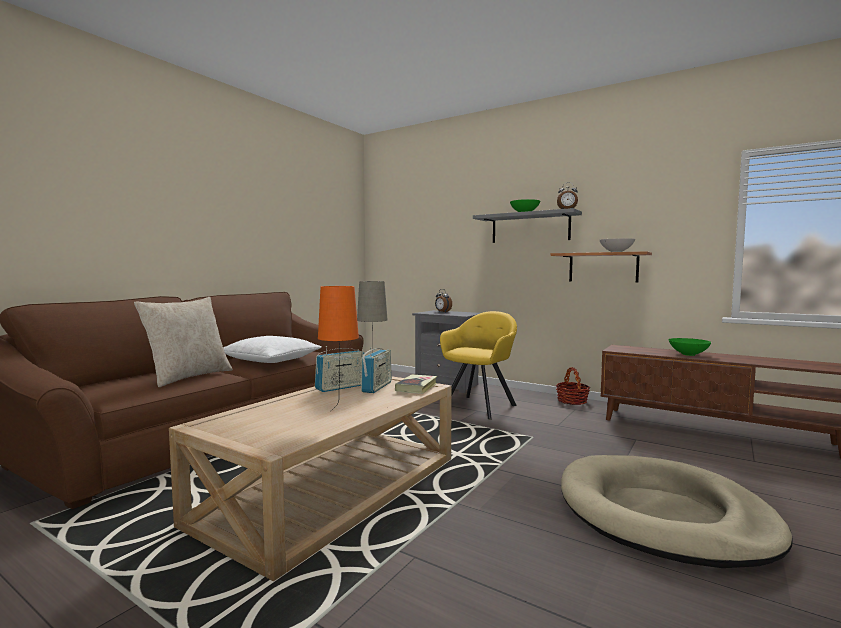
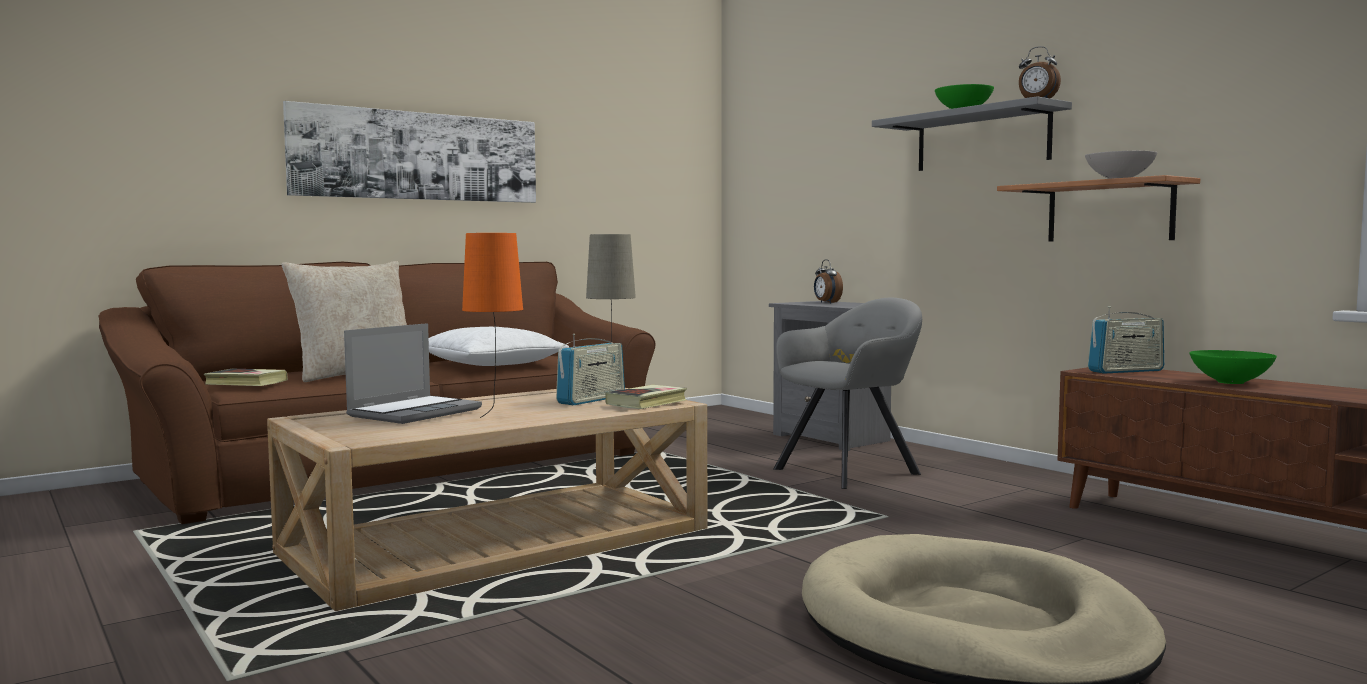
camera: 20 degrees right, 0 degrees up
(113, 392) = (246, 383): none -> book
(202, 225) = (418, 156): none -> picture
(279, 410) = (415, 412): none -> laptop
(341, 387) = (538, 397): radio -> radio (1126, 371)
(480, 406) = (852, 470): yellow armchair -> grey armchair
(572, 401) = (1042, 476): basket -> none

